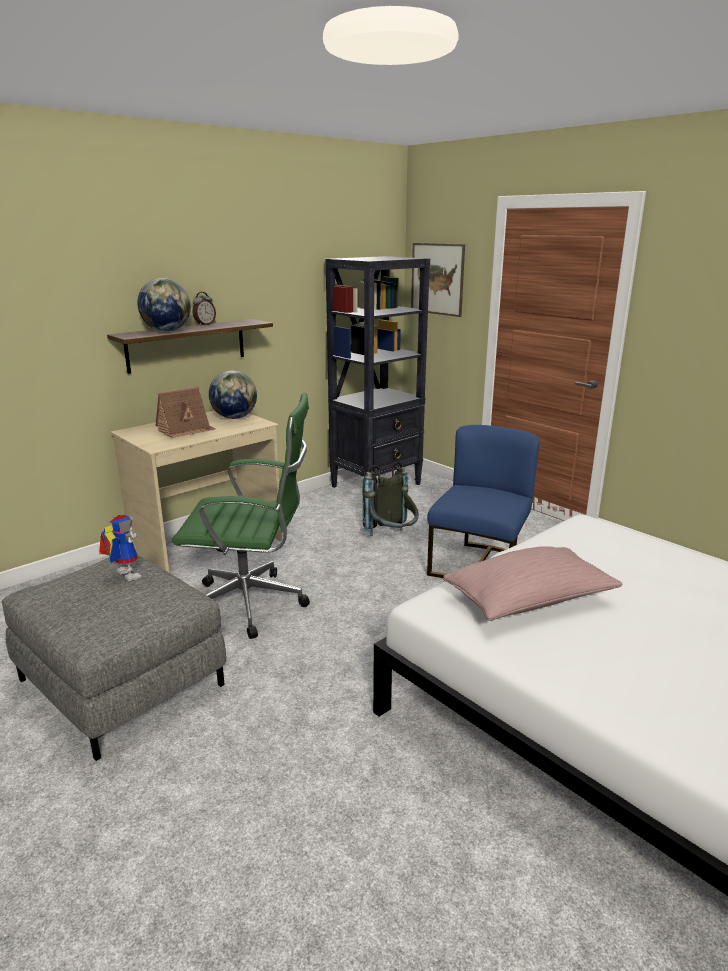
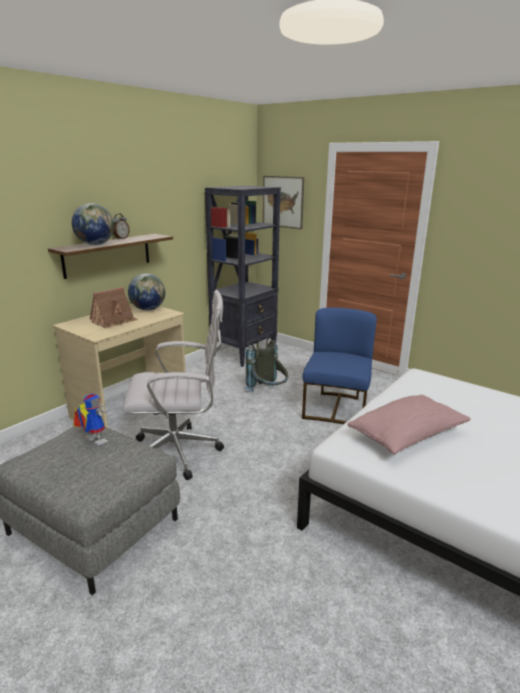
camera: 10 degrees left, 0 degrees up
(253, 604) = (180, 452): green office chair -> white office chair

